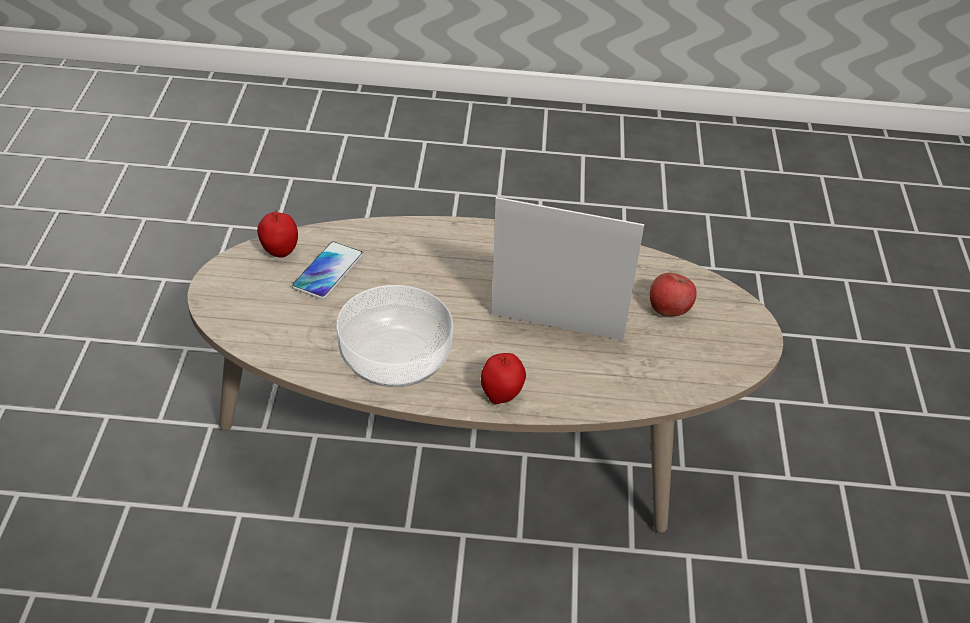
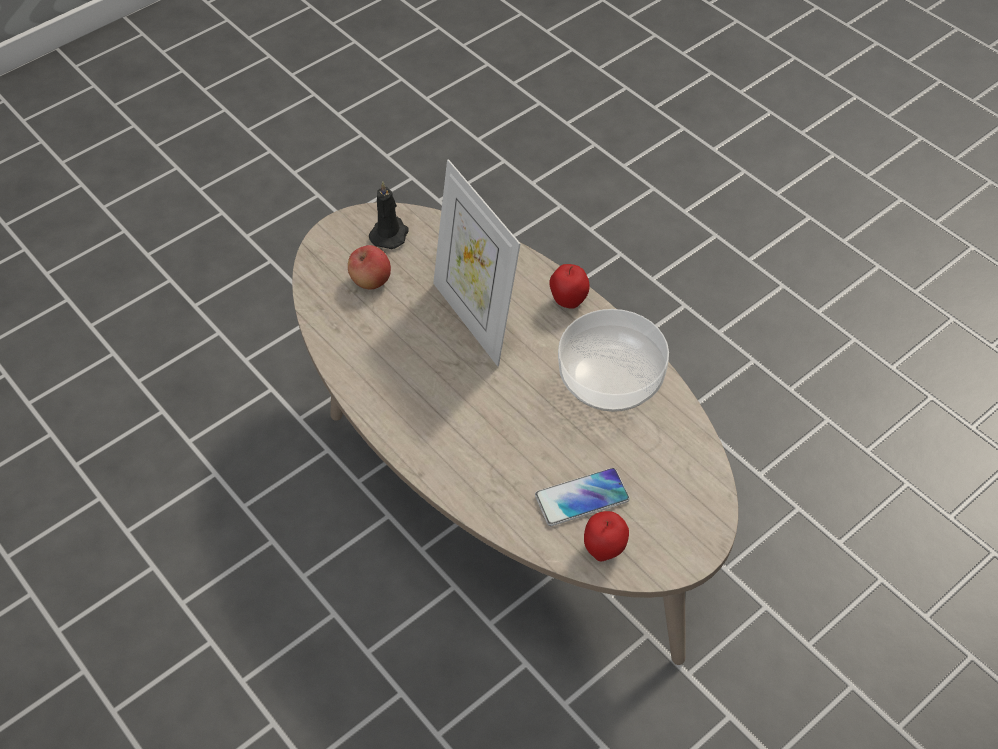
camera: 130 degrees left, 10 degrees up
(714, 354) = (390, 234): none -> black candle

